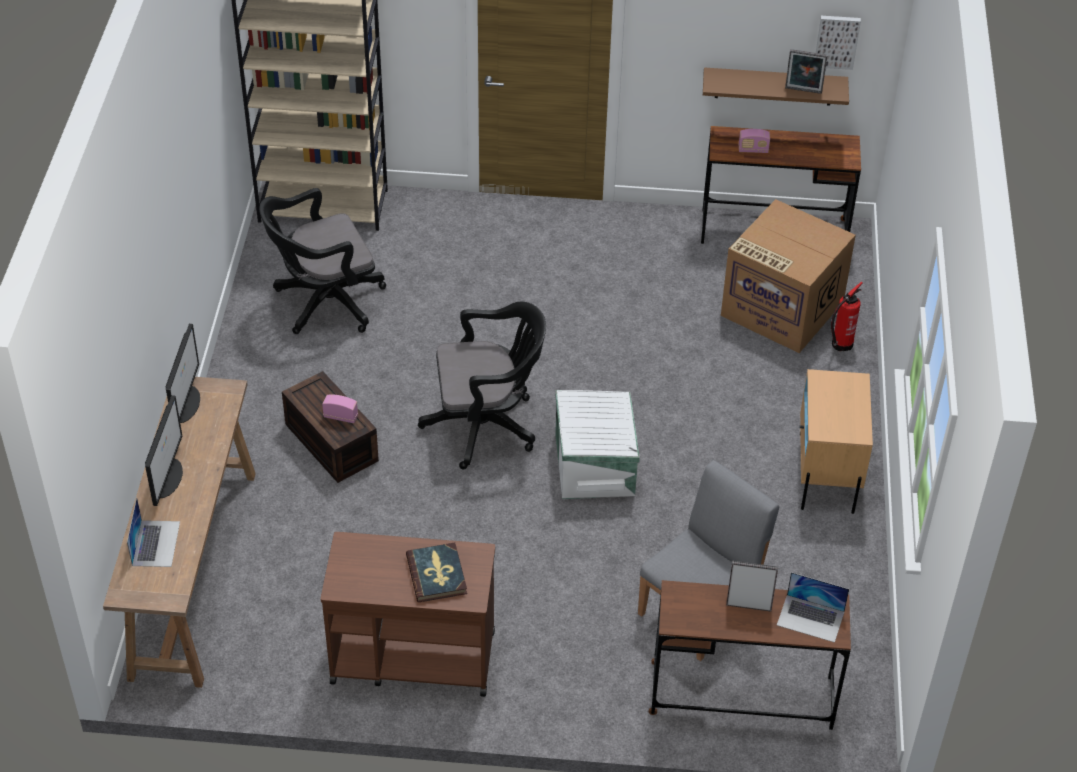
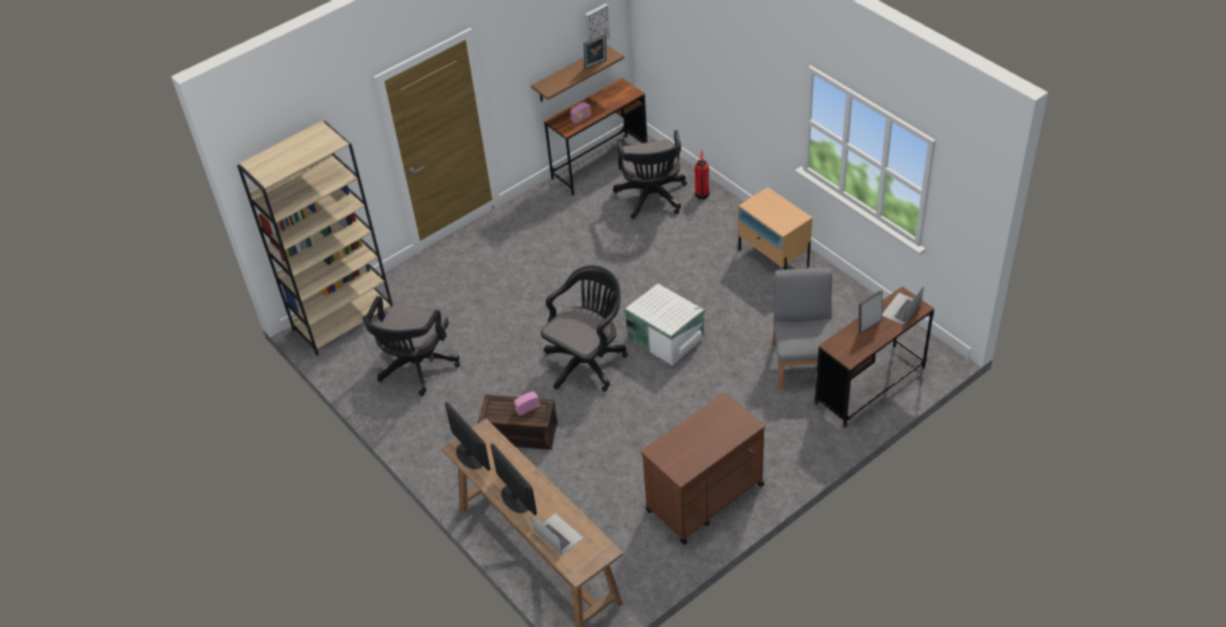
camera: 40 degrees left, 0 degrees up
(437, 574) = (718, 428): book -> none
(780, 308) = (652, 199): cardboard box -> black office chair
(811, 618) = (901, 309): laptop -> laptop turned 150 degrees clockwise

